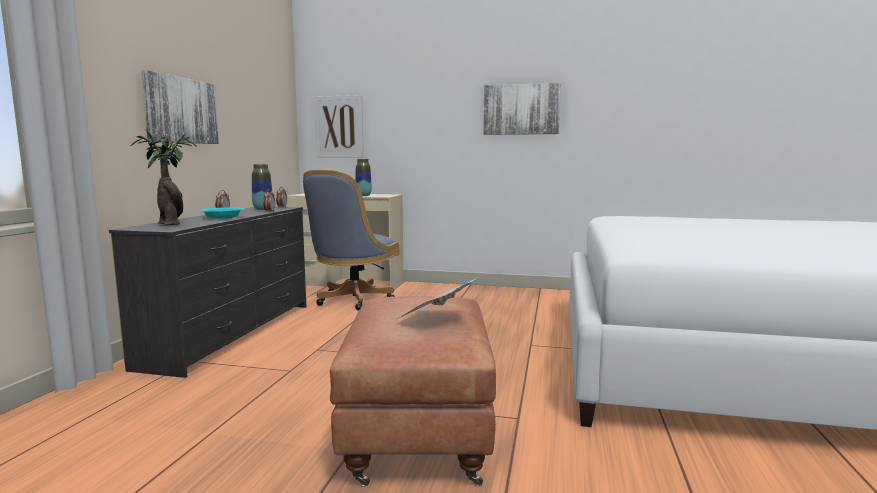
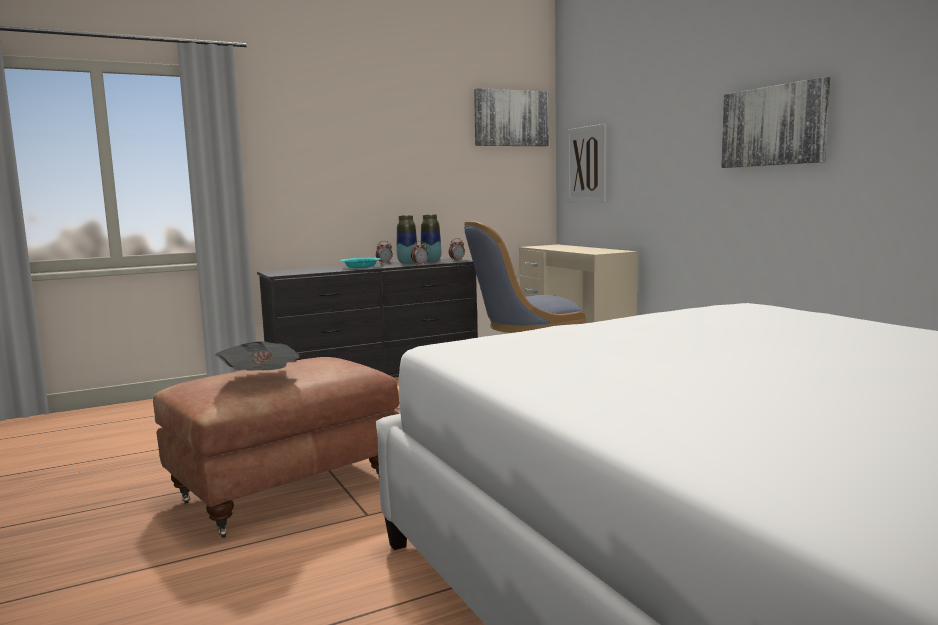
camera: 50 degrees right, 0 degrees up
(170, 224) = (301, 270): potted plant -> none
(181, 110) = (365, 165): picture -> picture (511, 118)
(363, 195) = (581, 251): vase -> vase (407, 263)

